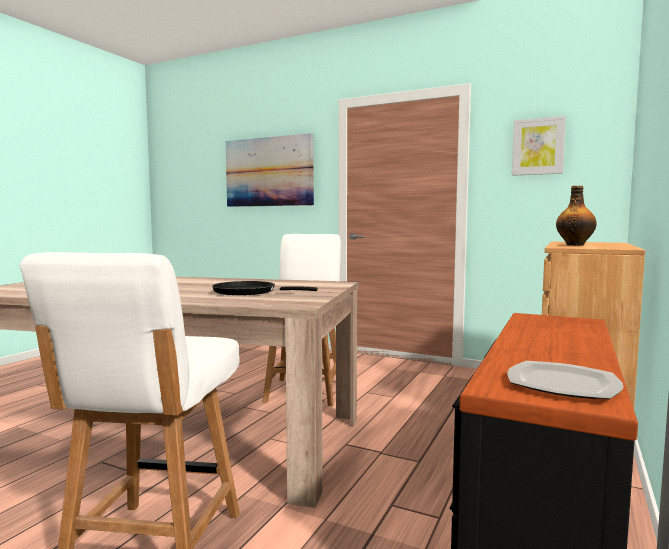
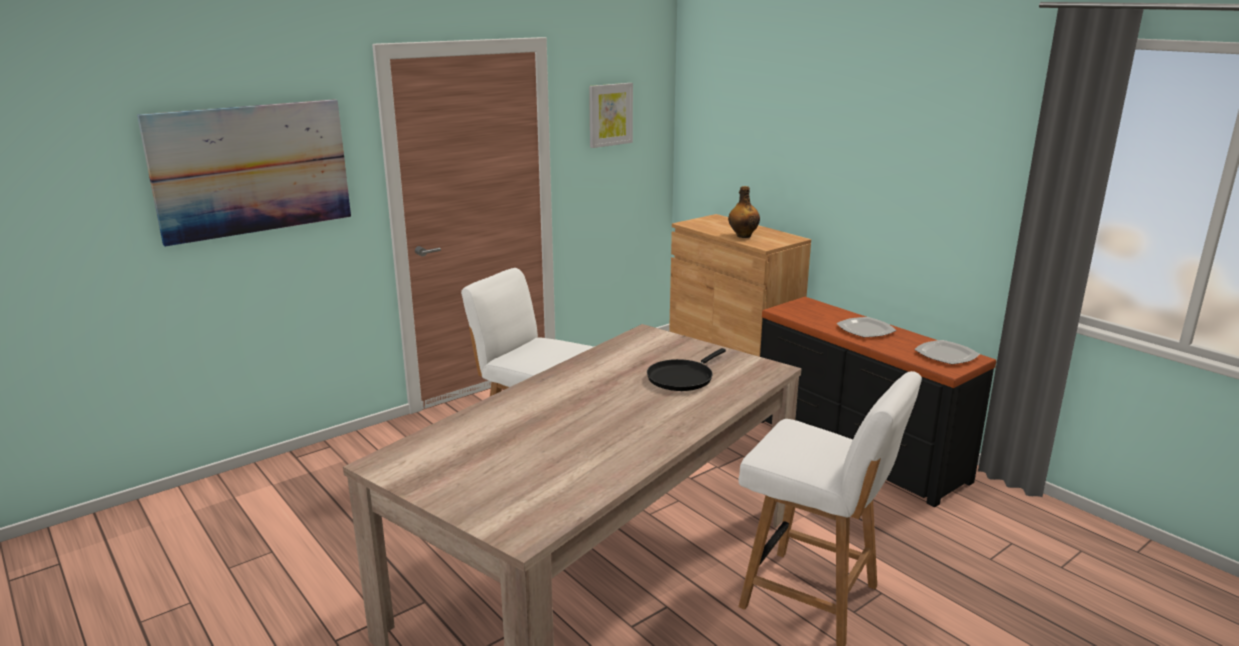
camera: 65 degrees left, 15 degrees up
(555, 343) = (865, 329): none -> plate

